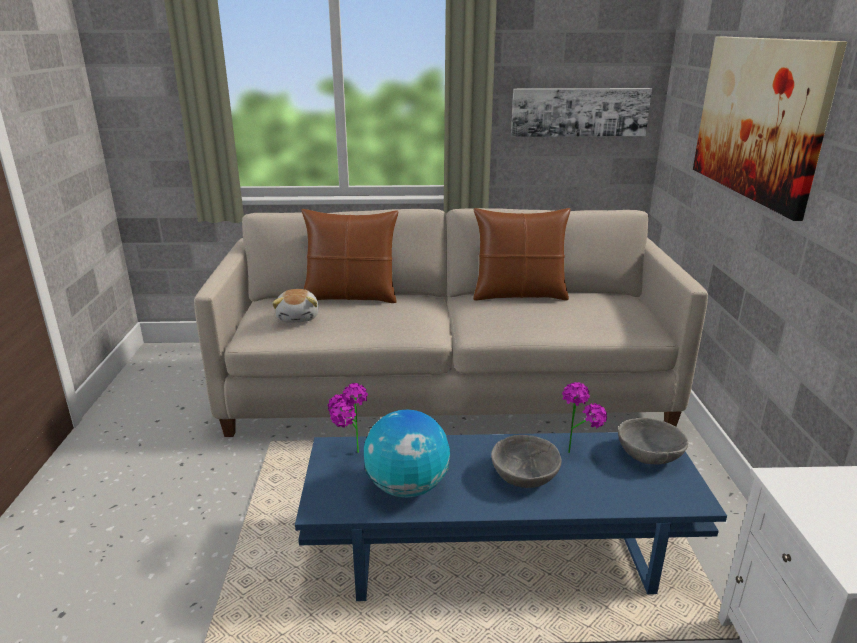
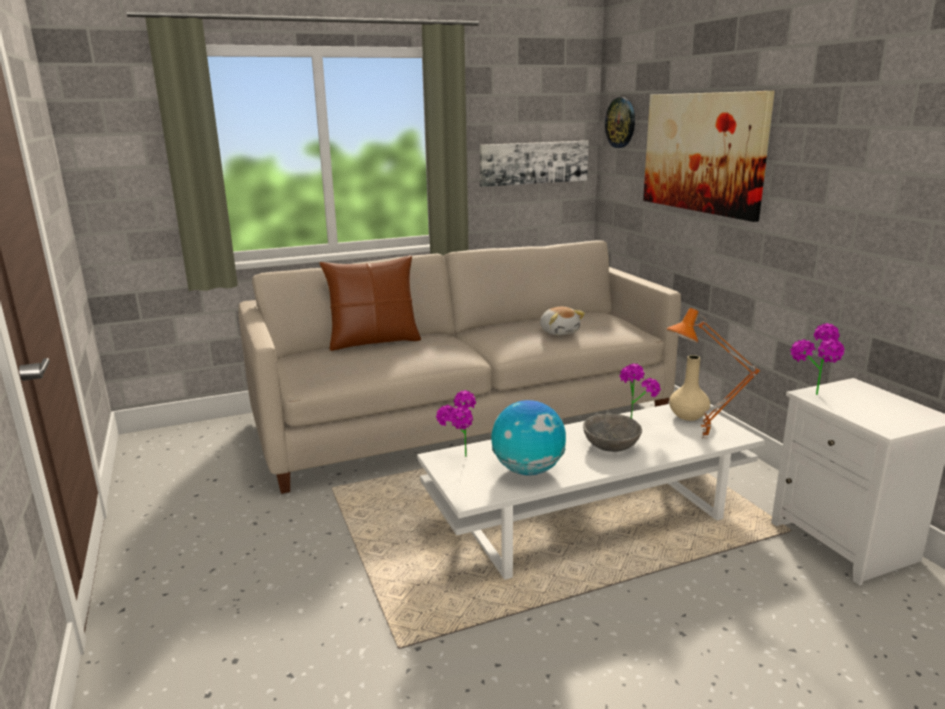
camera: 20 degrees left, 5 degrees down
(299, 317) = (340, 363): plush toy -> plush toy (559, 332)
(499, 547) = (590, 518): blue coffee table -> white coffee table
(519, 295) = (520, 321): brown pillow -> none
(646, 495) = (705, 439): none -> orange table lamp
(648, 455) = (687, 416): grey bowl -> beige vase
(688, 69) = (621, 122): none -> wall clock
(782, 486) = (812, 397): none -> potted plant

